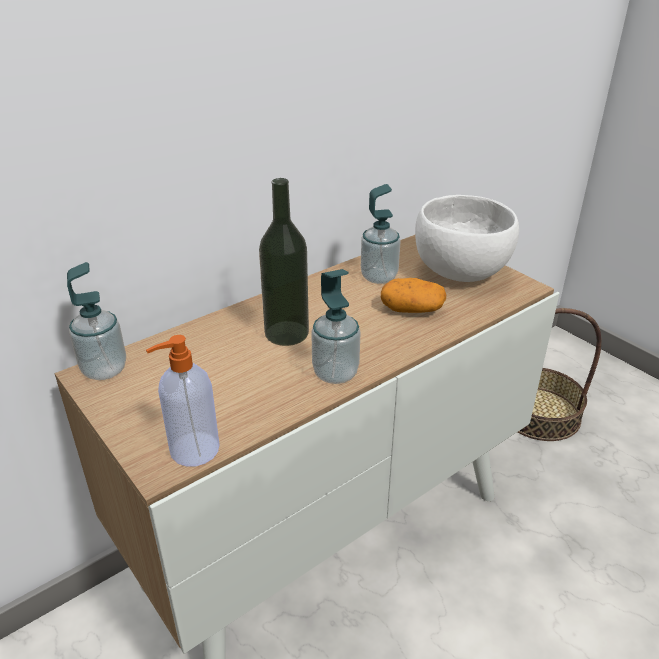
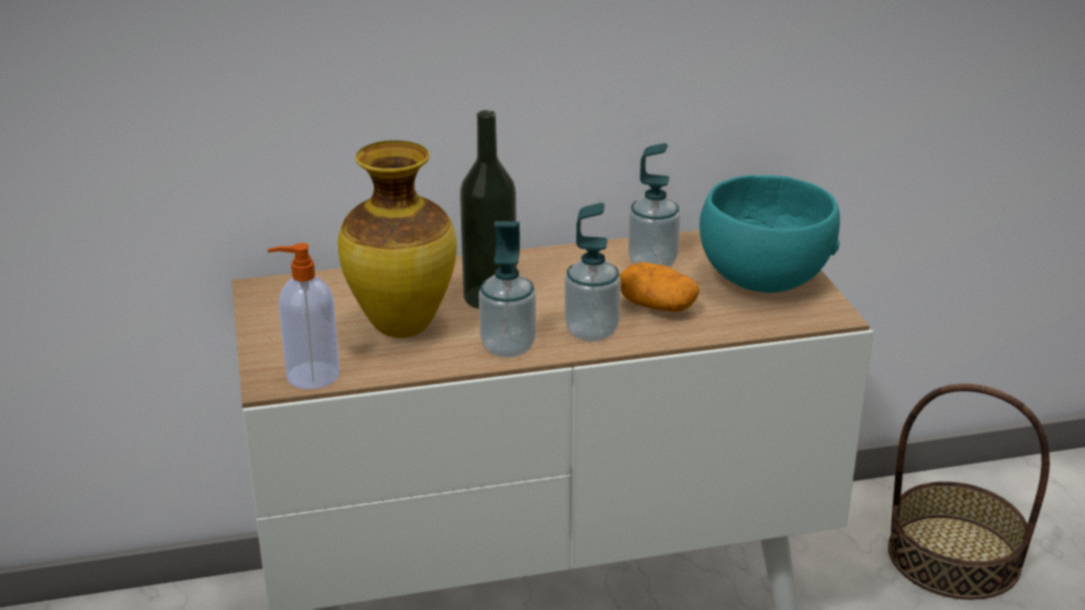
camera: 25 degrees right, 5 degrees down
(104, 370) = (279, 288): soap dispenser -> soap dispenser (591, 332)
(239, 378) = (404, 327): none -> vase
(460, 271) = (763, 279): white bowl -> turquoise bowl

